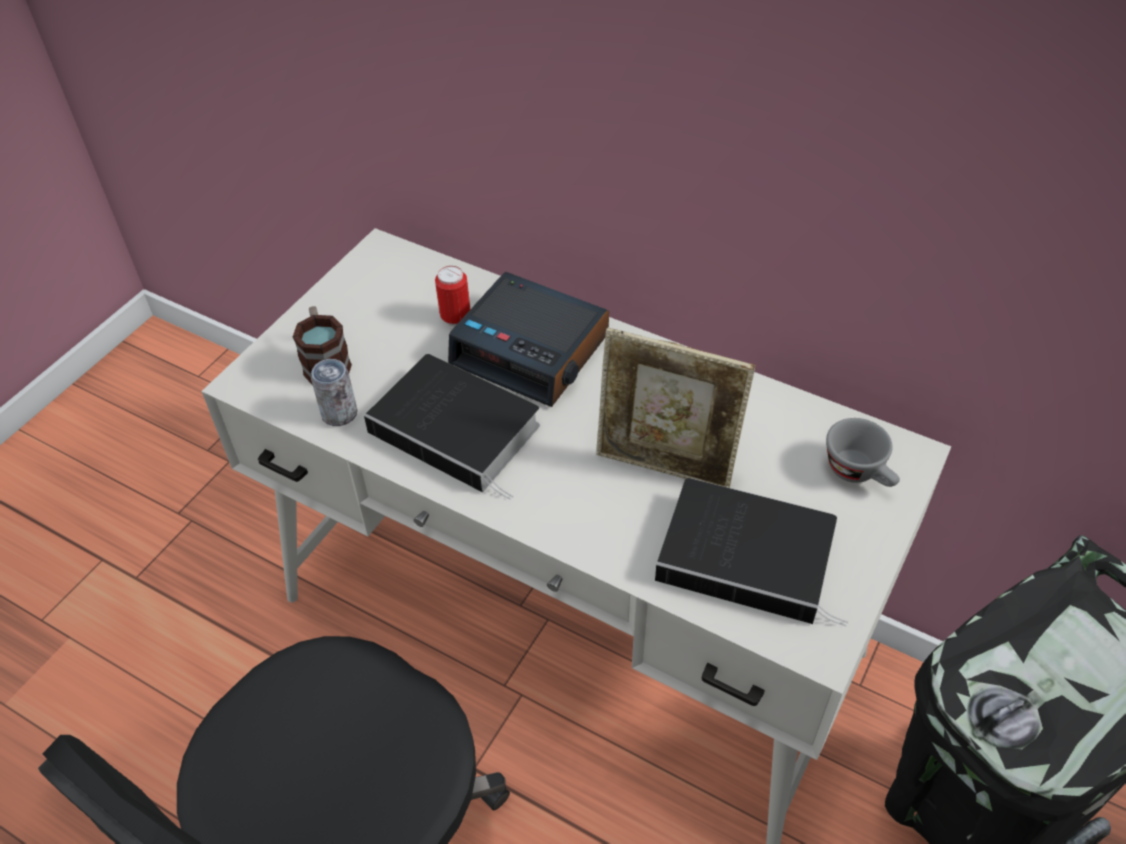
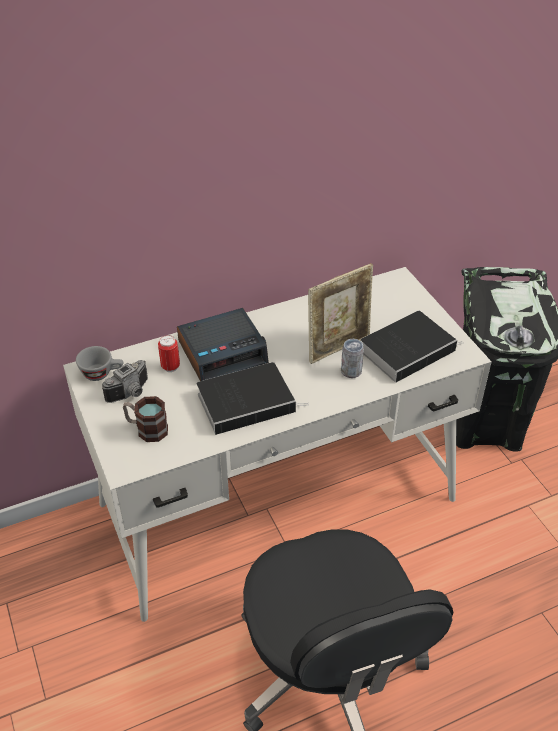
camera: 55 degrees left, 5 degrees down
(339, 414) = (190, 440): can -> can (351, 371)
(376, 312) = (131, 393): none -> camera
(860, 473) = (395, 296): grey cup -> grey cup (102, 373)

